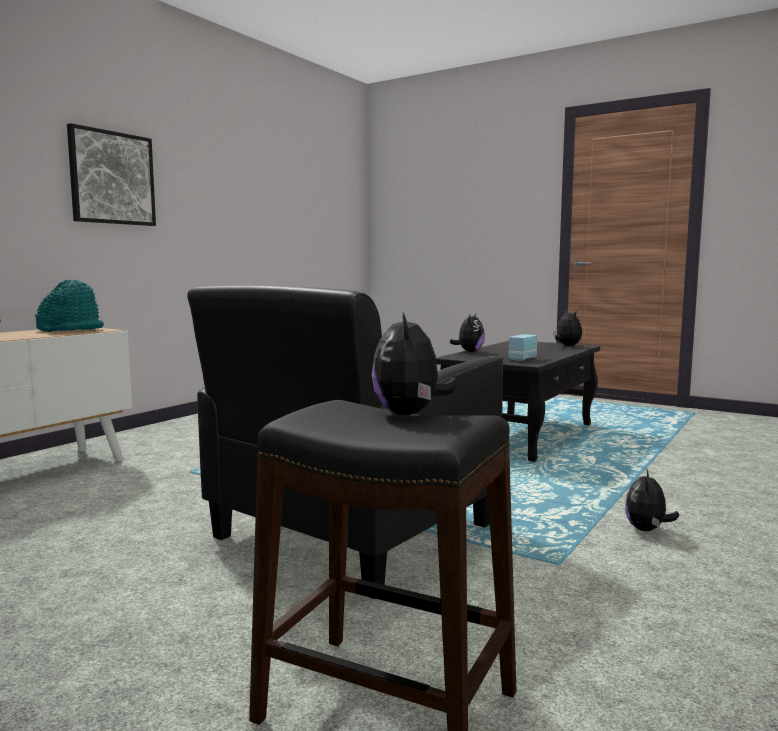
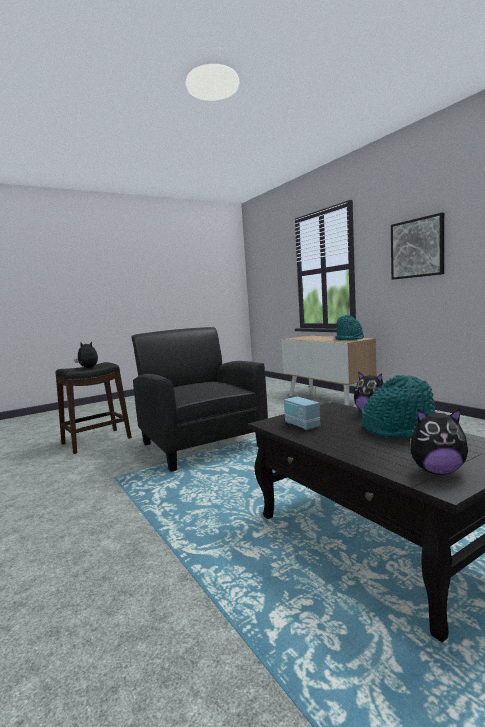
camera: 115 degrees right, 0 degrees up
(505, 348) = (400, 430): none -> turquoise hat
(647, 530) = (103, 515): plush toy -> none

